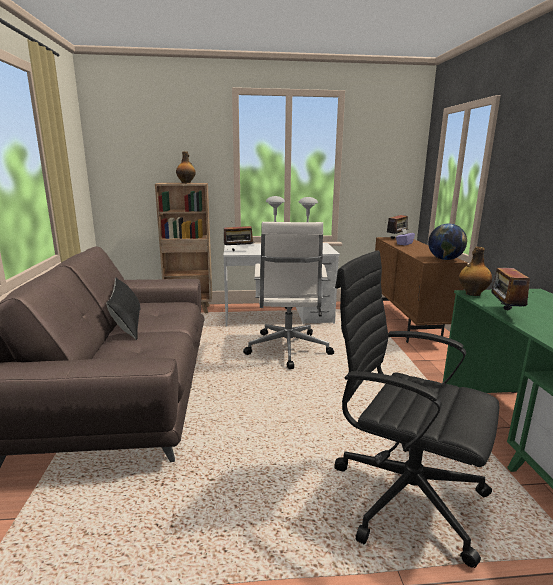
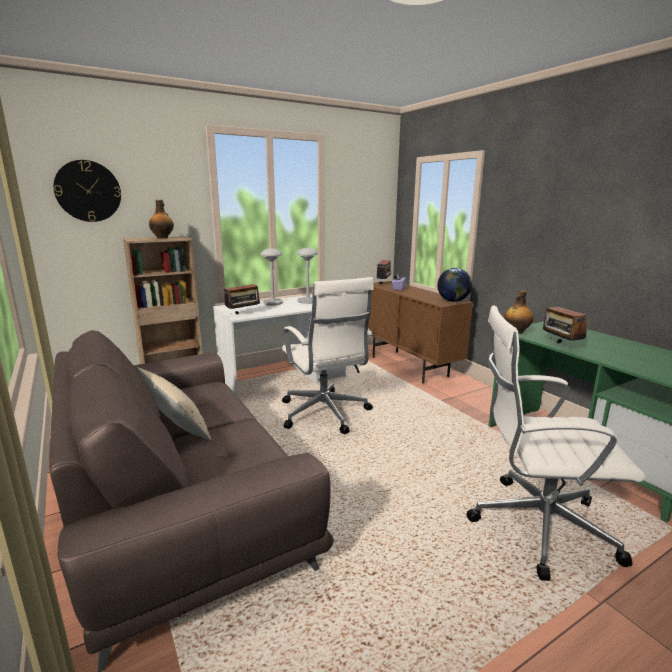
camera: 25 degrees left, 0 degrees up
(127, 324) = (174, 423): black pillow -> beige pillow
(137, 145) = (88, 191): none -> wall clock
(403, 494) = (536, 525): black office chair -> white office chair

